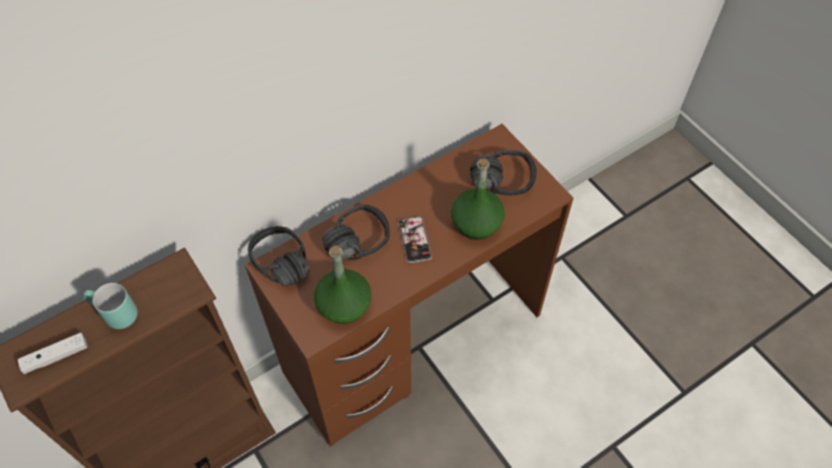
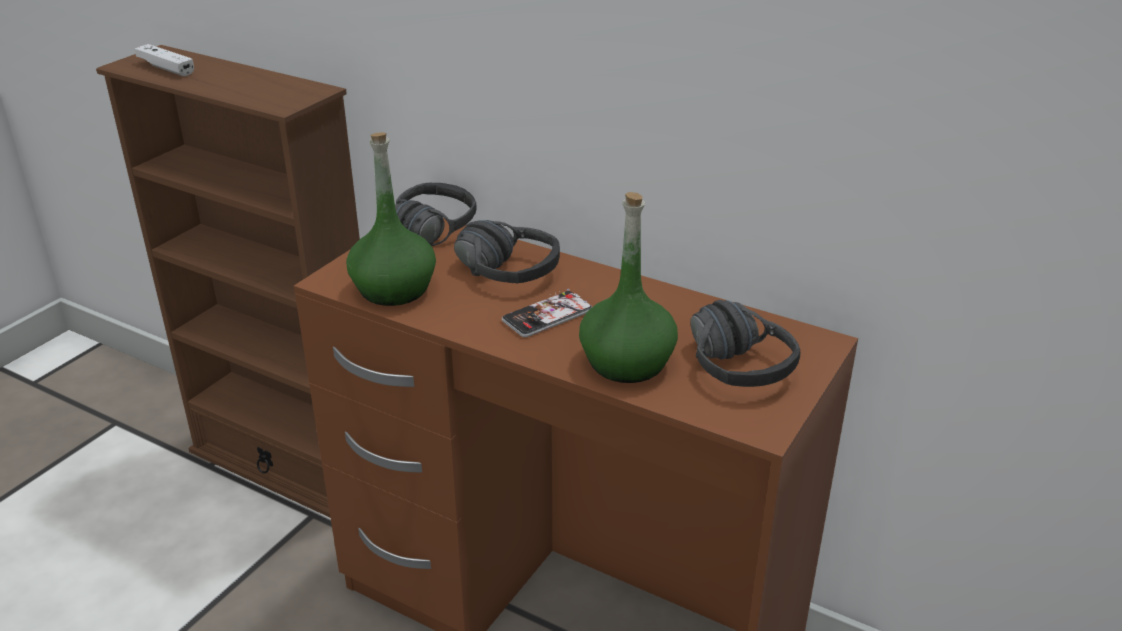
camera: 65 degrees right, 25 degrees down
(114, 315) = (229, 78): turquoise mug -> none

